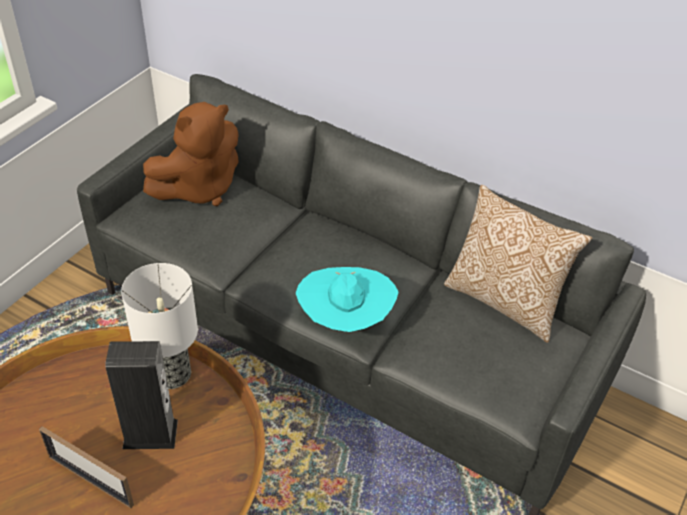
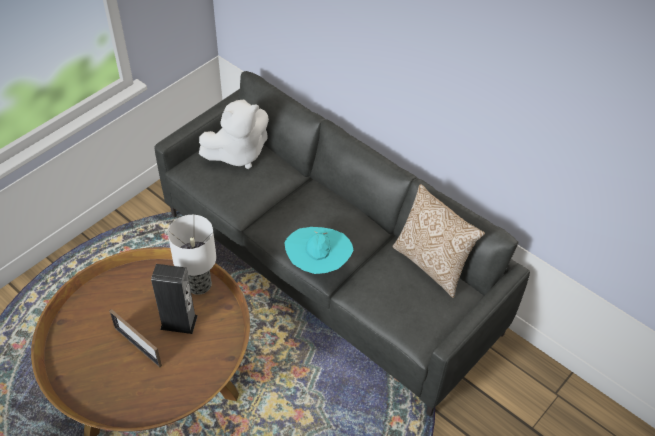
camera: 10 degrees right, 5 degrees up
(199, 188) = (238, 154): brown plush toy -> white plush toy

